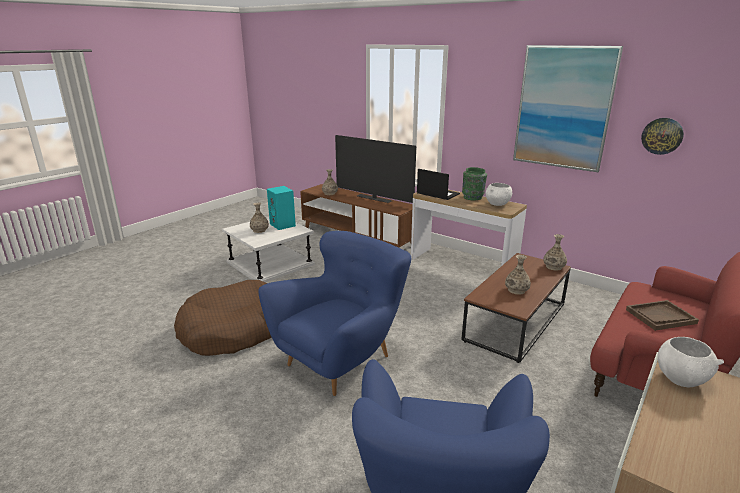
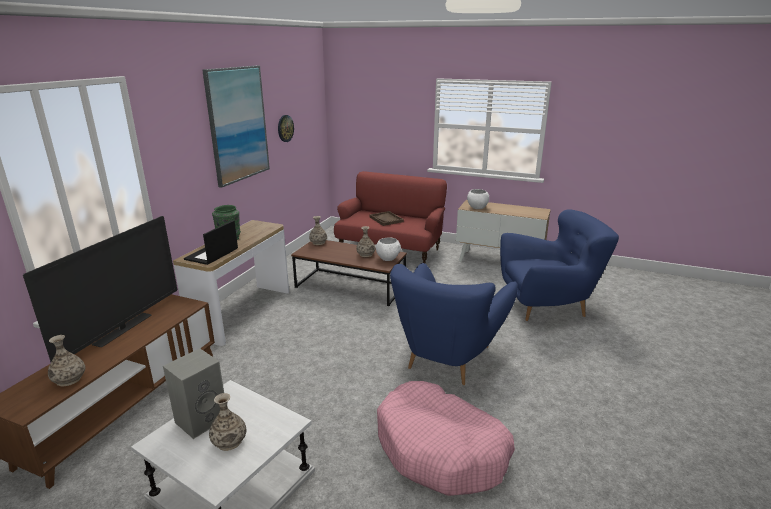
camera: 105 degrees left, 0 degrees up
(233, 329) = (441, 449): brown dog bed -> pink dog bed
(283, 225) = (202, 419): turquoise speaker -> grey speaker
(341, 359) = (447, 358): blue armchair -> blue armchair turned 90 degrees counterclockwise
(497, 204) = (252, 229): white bowl -> white bowl (388, 258)

